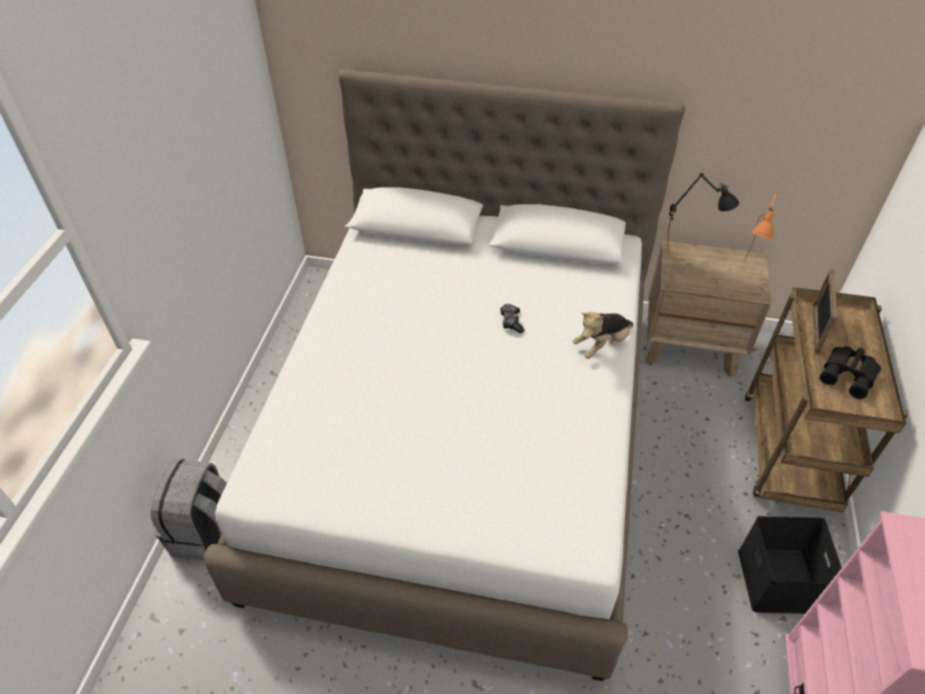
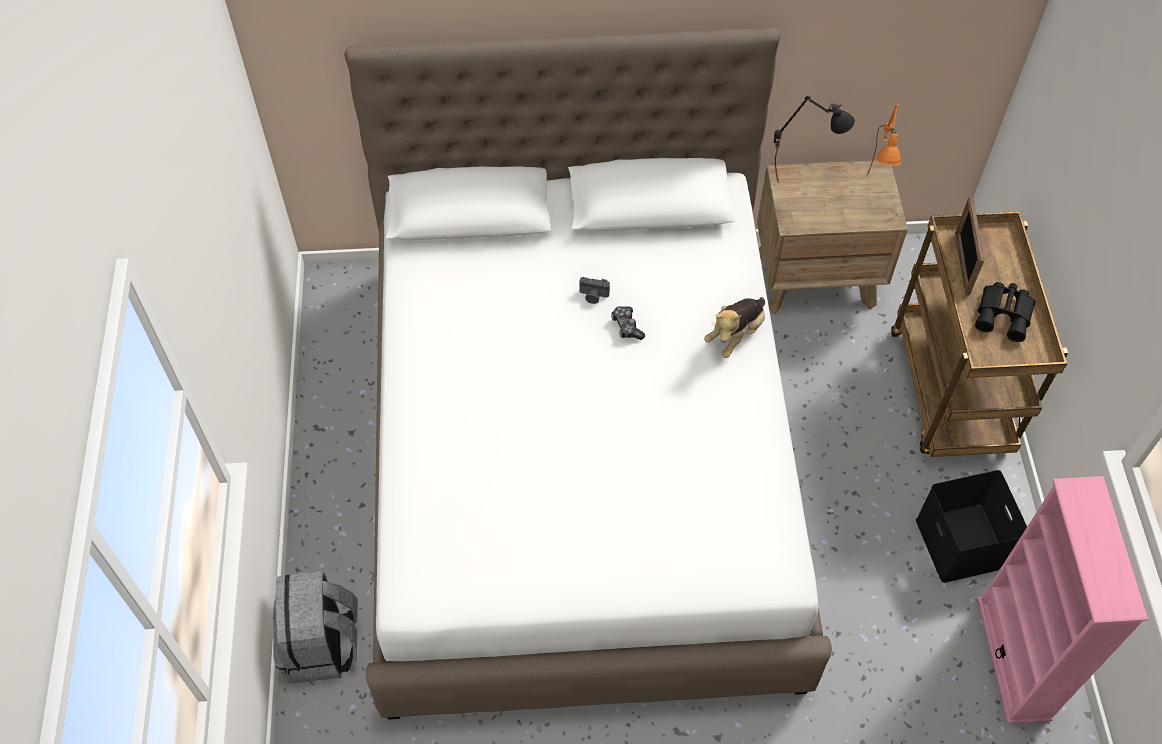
camera: 15 degrees left, 10 degrees up
(491, 296) = (593, 296): none -> camera

